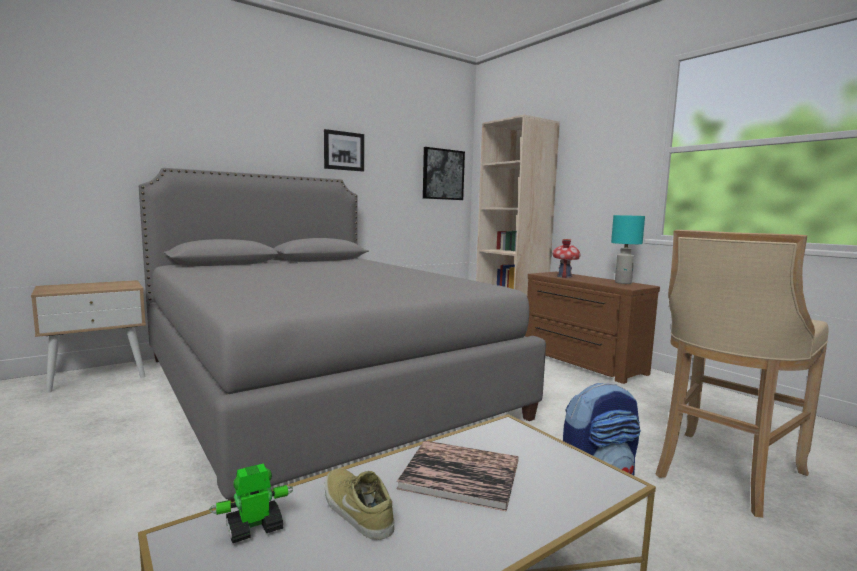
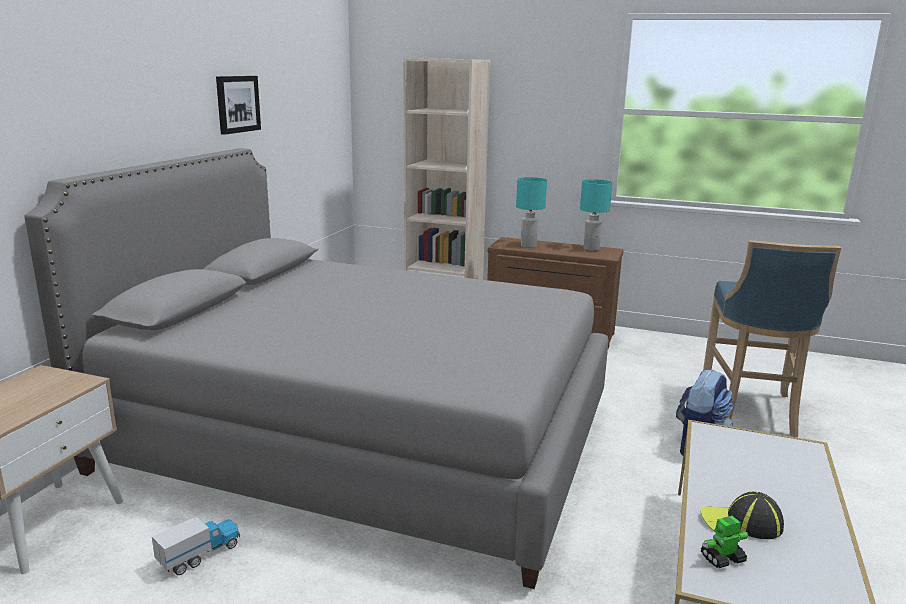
camera: 35 degrees left, 10 degrees up
(117, 413) = (200, 555): none -> toy truck
(253, 529) = (722, 558): toy robot -> toy robot turned 45 degrees clockwise
(355, 510) = (741, 523): beige shoe -> cap
(443, 174) = (328, 115): picture -> none
(460, 474) = (745, 476): book -> none
(564, 276) = (528, 246): toy house -> turquoise table lamp
(723, 474) = (750, 413): beige stool -> blue stool

